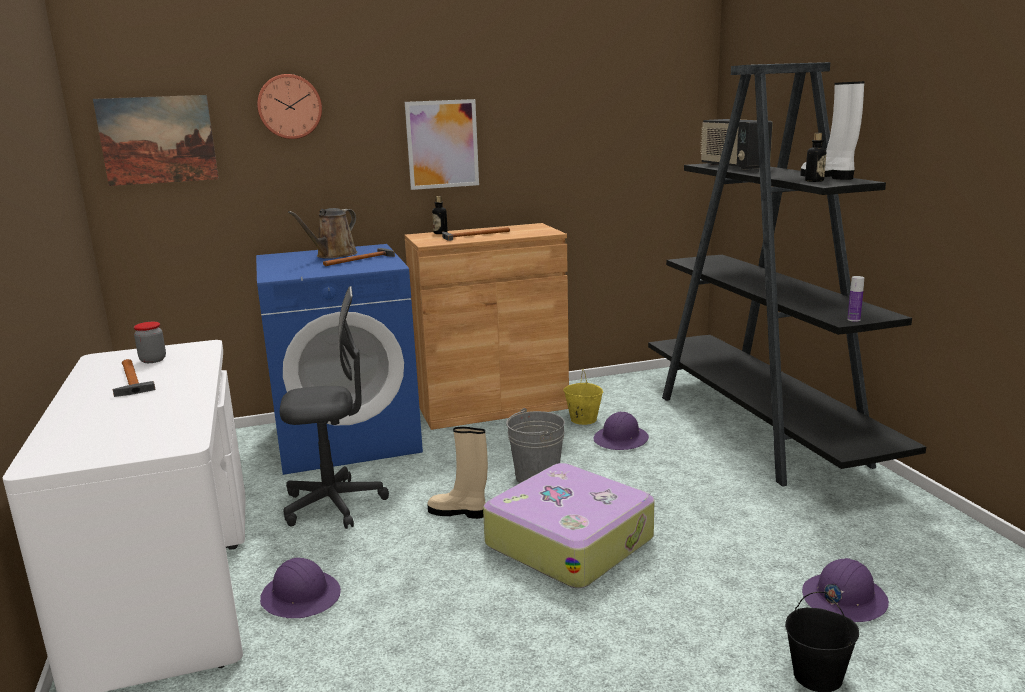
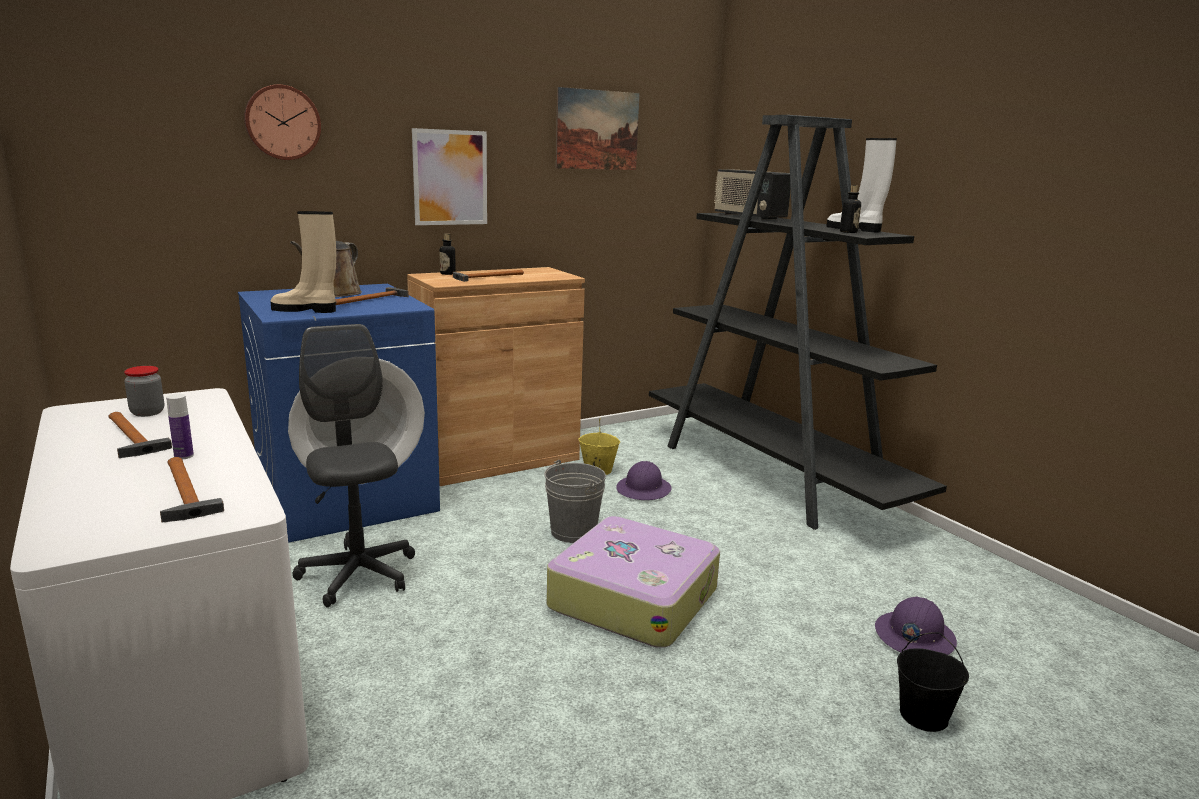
camera: 15 degrees left, 0 degrees up
(145, 426) = (185, 493): none -> hammer
(158, 140) = (118, 149): picture -> picture (597, 130)
(301, 596) = (356, 684): purple hard hat -> none
(334, 505) = (358, 575): grey office chair -> grey office chair turned 90 degrees counterclockwise
(459, 512) = (504, 574): beige boot -> beige boot (306, 310)
(853, 319) = (889, 366): bottle -> bottle (184, 456)

